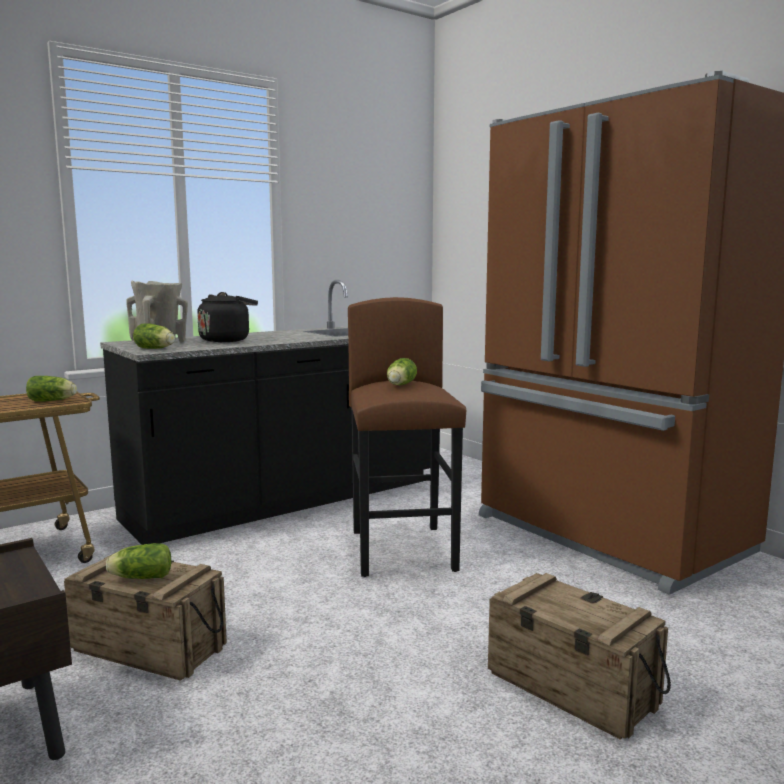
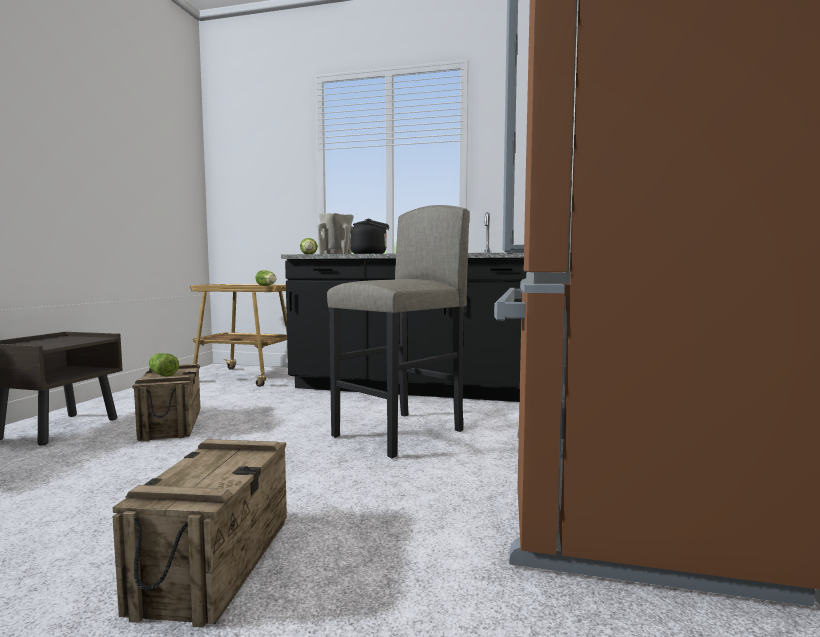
camera: 50 degrees right, 5 degrees down
(400, 385) = (396, 278): lettuce -> none
(403, 550) = (400, 434): brown stool -> grey stool

